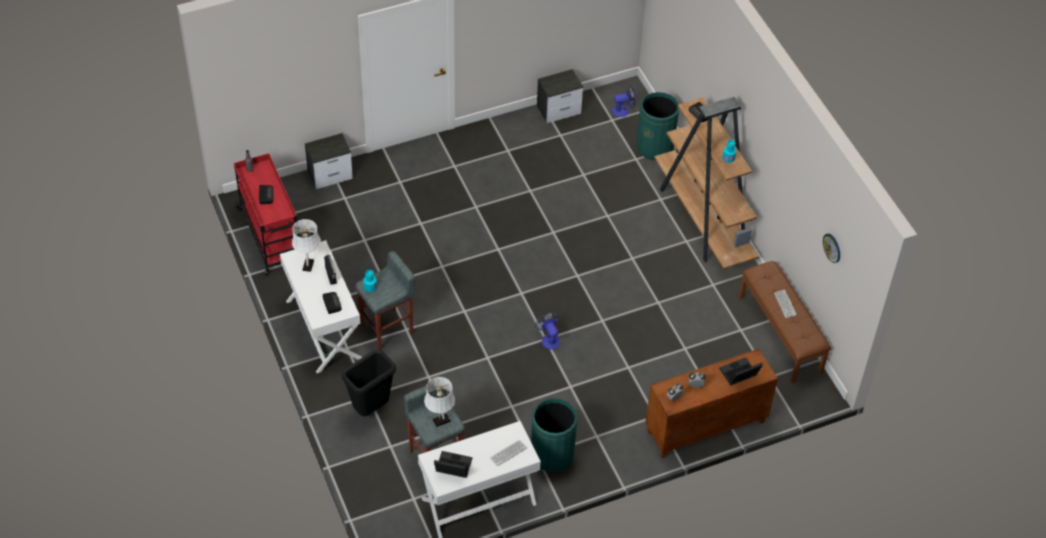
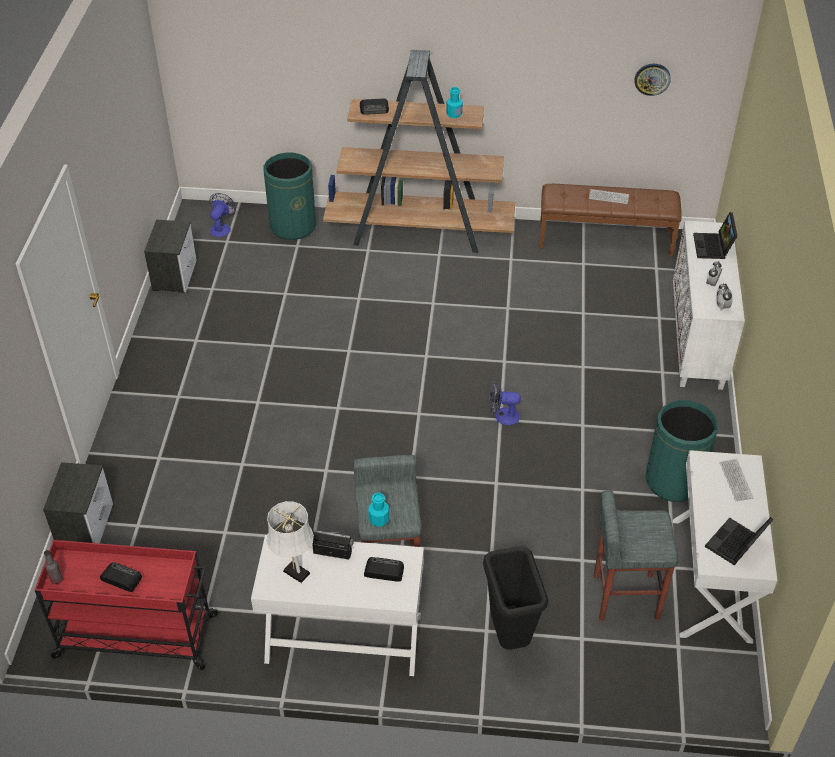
camera: 60 degrees left, 5 degrees down
(440, 421) = (647, 531): white table lamp -> none
(705, 427) = (698, 340): brown cabinet -> white cabinet

